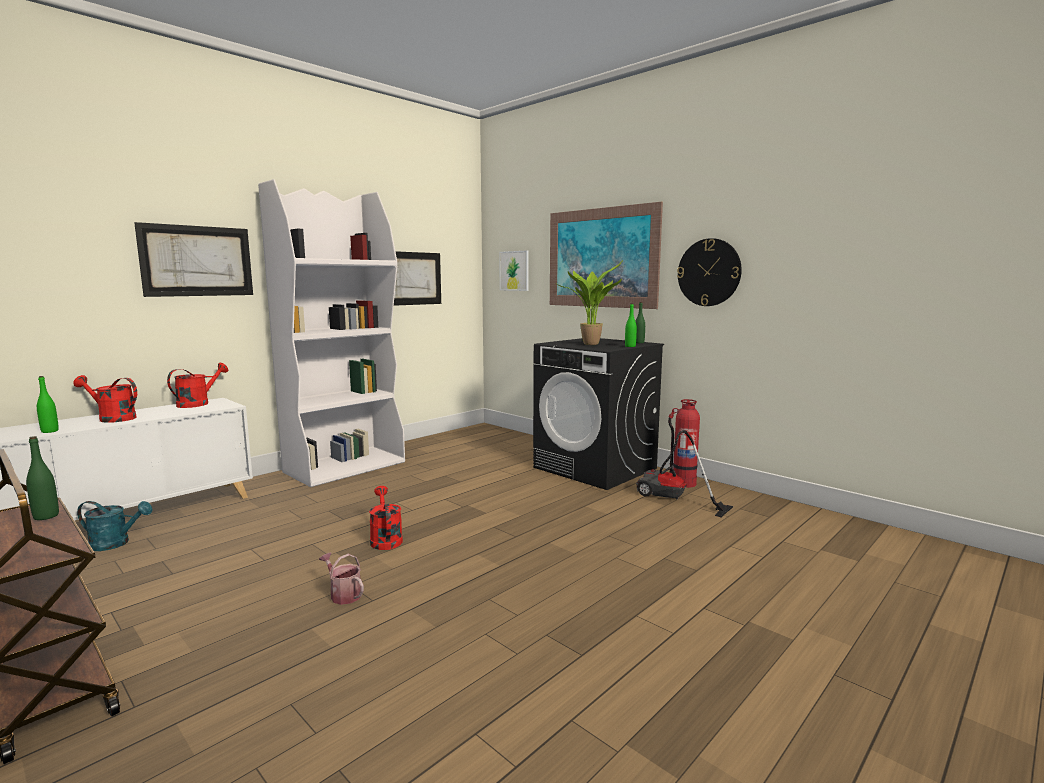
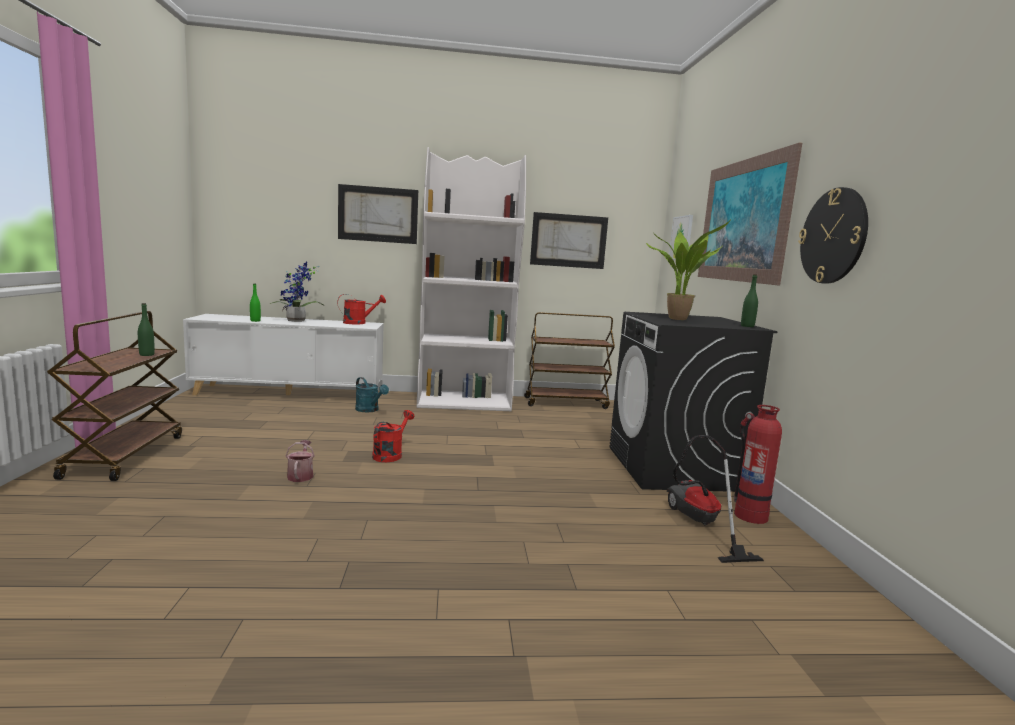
camera: 40 degrees right, 0 degrees up
(112, 418) = (297, 321): red watering can -> potted plant
(116, 543) = (268, 404): turquoise watering can -> turquoise watering can (369, 410)
(432, 441) = (566, 403): none -> brown cart
(630, 346) = (712, 326): green bottle -> none

